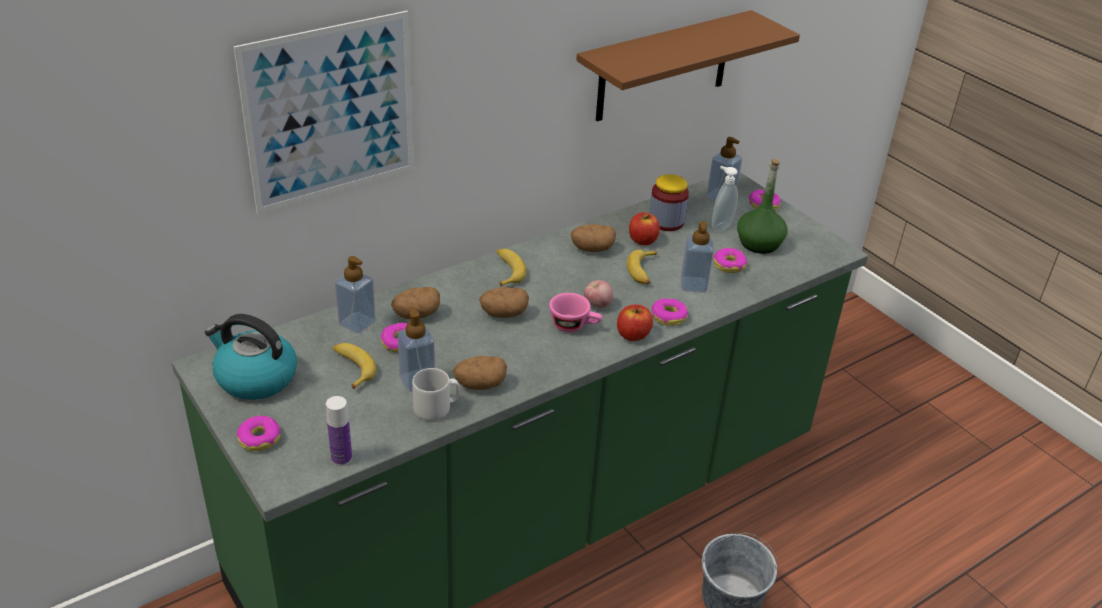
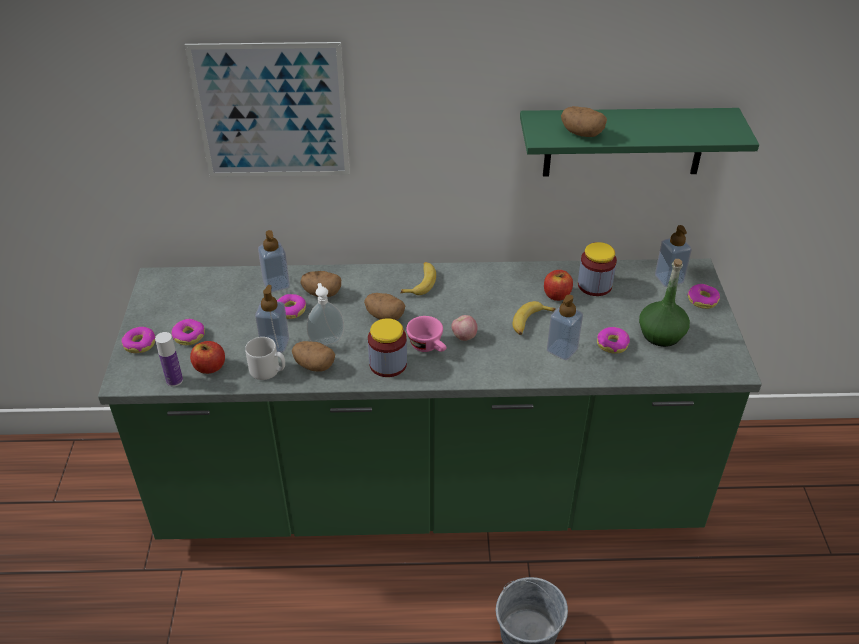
camera: 35 degrees right, 5 degrees up
(255, 378) = (176, 299): kettle -> none
(352, 368) = (241, 317): banana -> none
(551, 355) = (388, 364): none -> jar
(592, 249) = (506, 287): potato -> potato (581, 134)
(633, 335) = (468, 373): apple -> apple (210, 367)
(664, 66) = (624, 142): brown shelf -> green shelf
(668, 317) = (513, 369): donut -> donut (189, 336)
(720, 226) = (639, 306): soap dispenser -> soap dispenser (326, 340)

